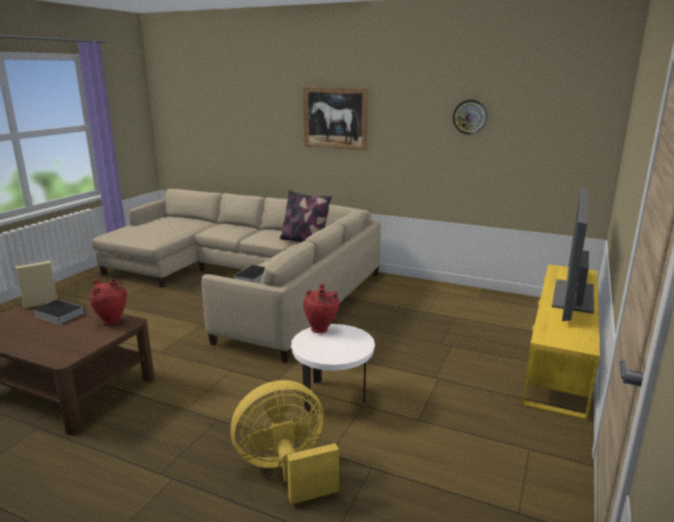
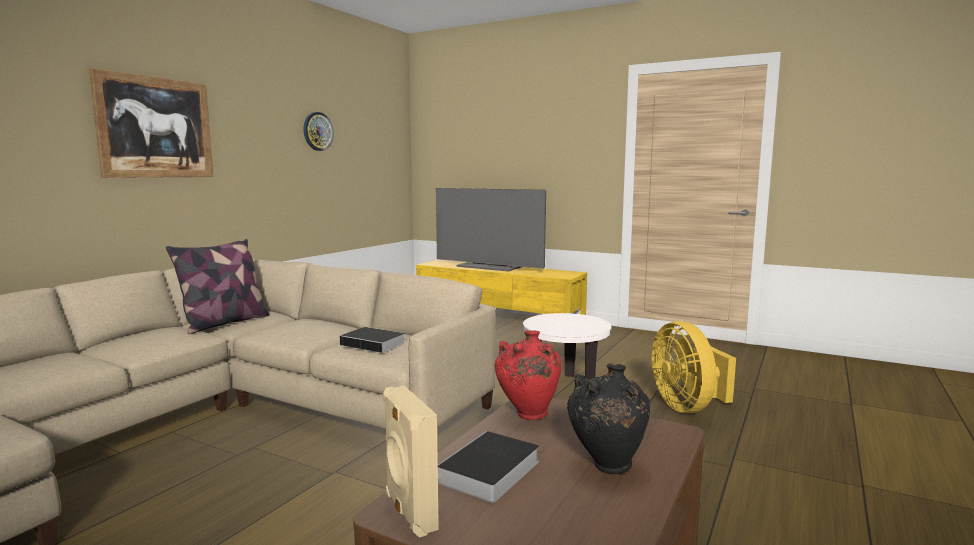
camera: 85 degrees left, 10 degrees down
(41, 338) = (606, 467): none -> black vase
(321, 329) = (538, 325): red vase -> none

